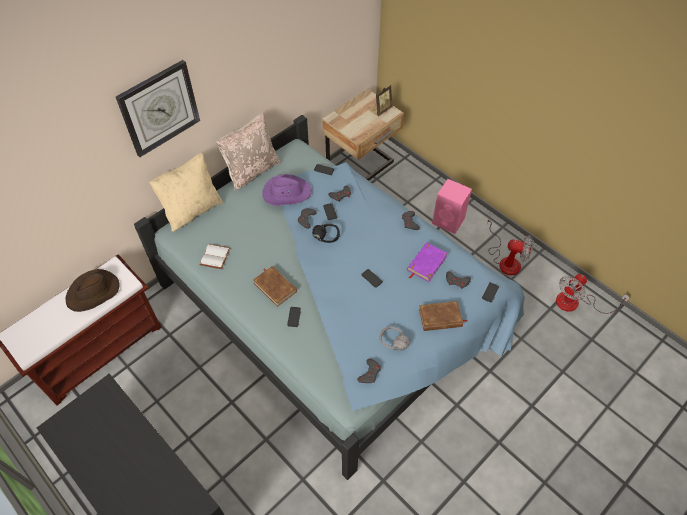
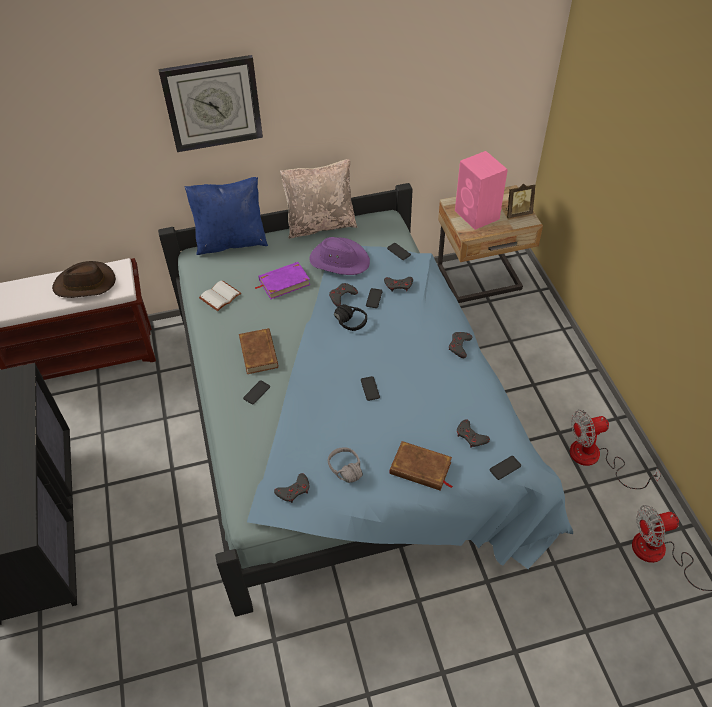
camera: 30 degrees right, 5 degrees down
(192, 210) = (231, 242): beige pillow -> blue pillow
(426, 263) = (447, 400): purple book -> purple book (284, 282)
(449, 221) = (548, 383): pink speaker -> pink speaker (477, 215)
(505, 260) = (595, 459): fan -> fan turned 120 degrees clockwise

